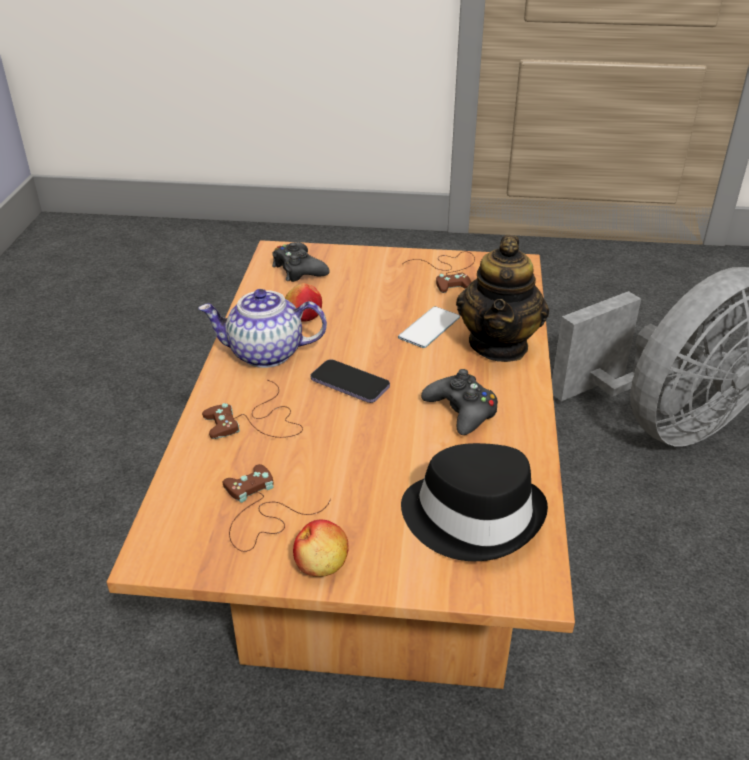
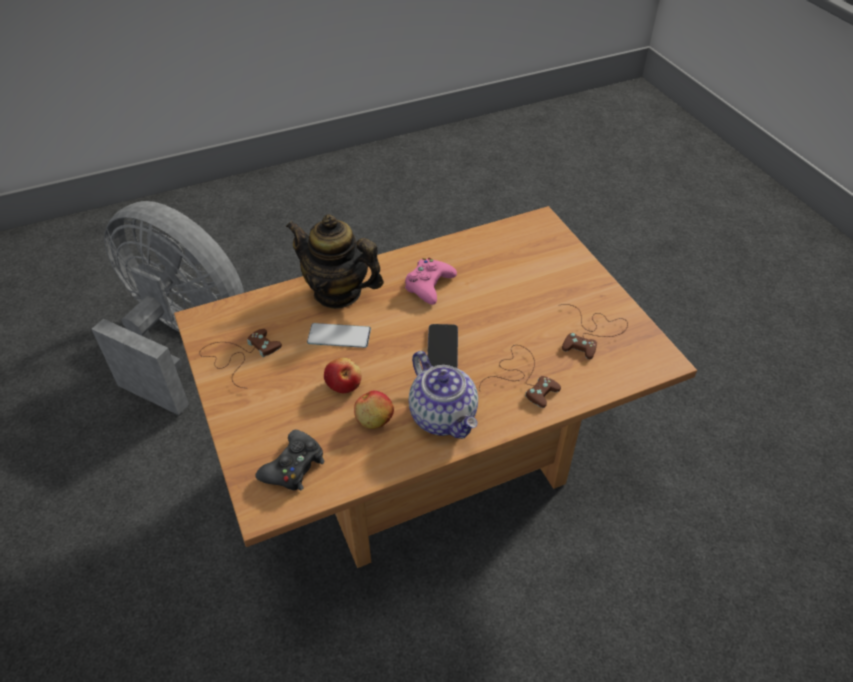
camera: 120 degrees left, 10 degrees up
(322, 564) = (600, 292): apple -> apple (344, 384)
(461, 411) = (429, 285): black game controller -> pink game controller
(473, 515) = (514, 253): black hat -> none
(499, 345) = (338, 292): teapot -> teapot turned 135 degrees counterclockwise

